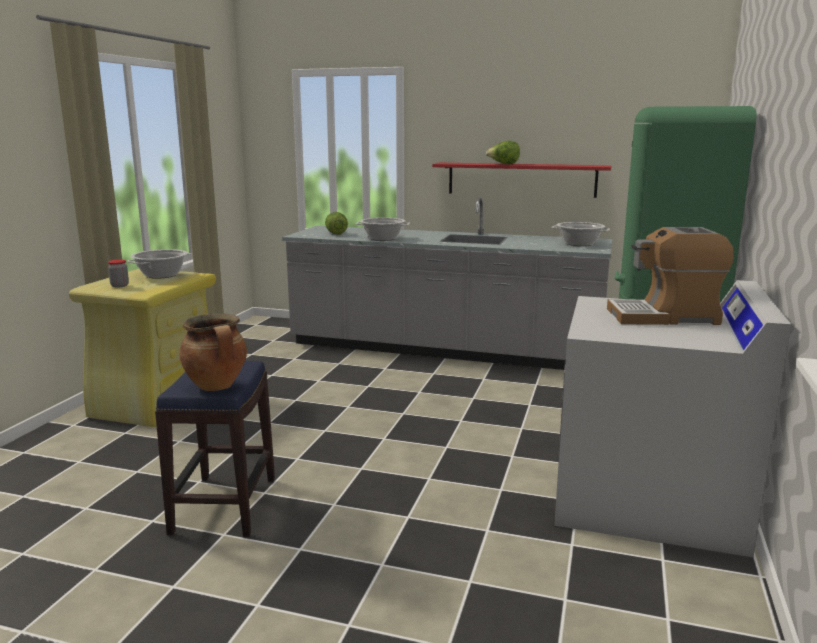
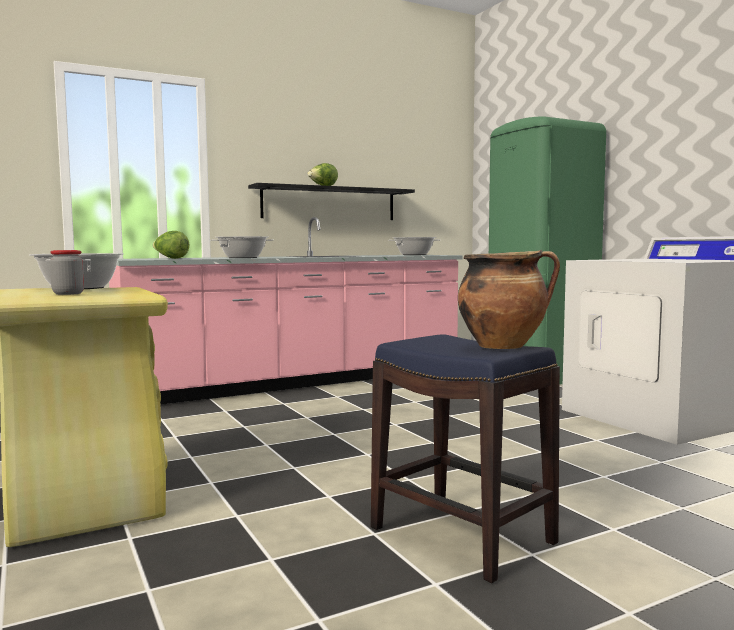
camera: 45 degrees left, 10 degrees down
(444, 350) = (298, 382): grey counter -> pink counter
(521, 179) = (329, 203): red shelf -> black shelf
(664, 317) = (658, 259): coffee machine -> none

